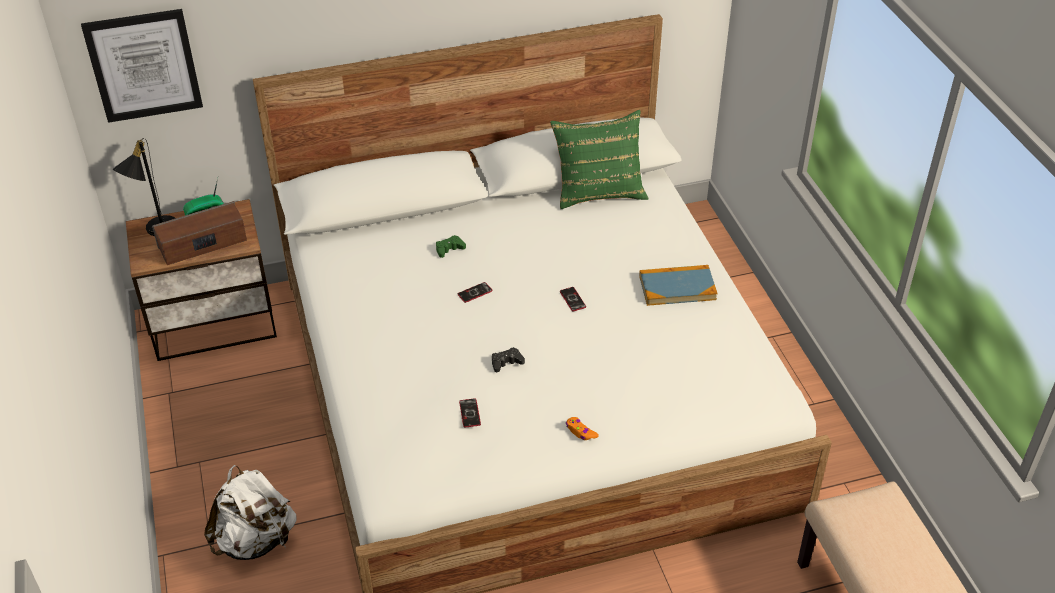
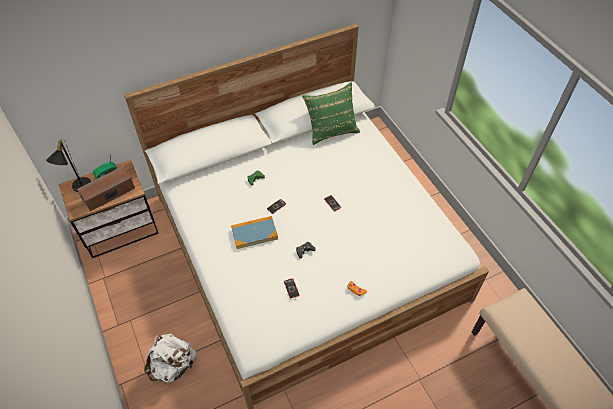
camera: 10 degrees left, 10 degrees up
(144, 65) = (54, 96): picture -> none
(677, 287) = (388, 187): book -> book (254, 233)

